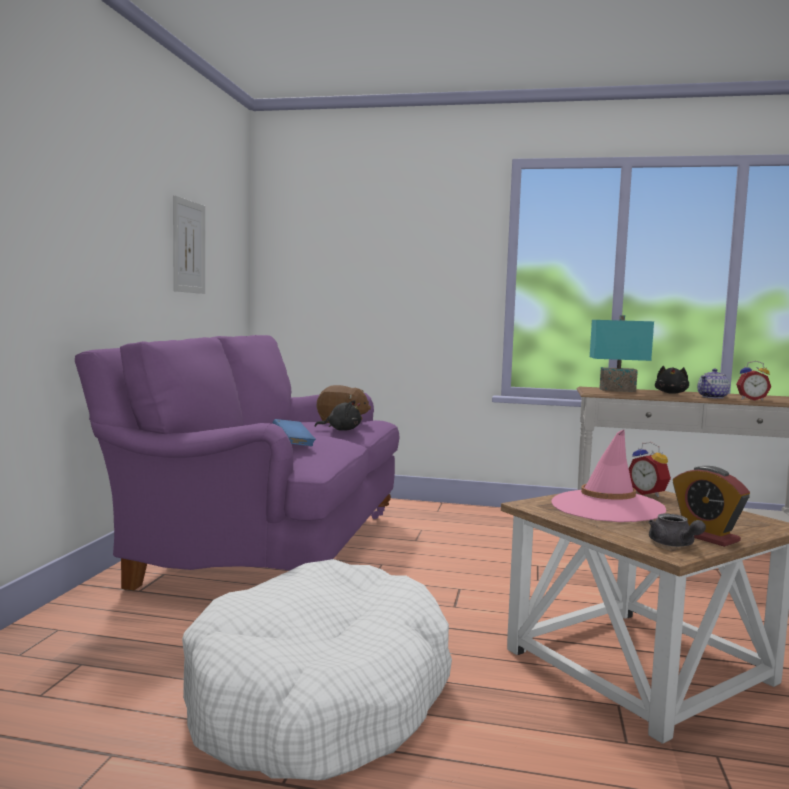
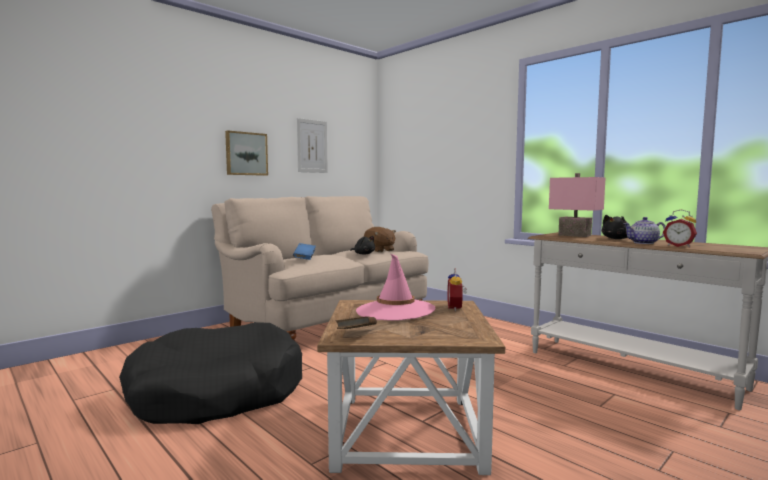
camera: 35 degrees right, 0 degrees up
(114, 255) = (246, 154): none -> picture
(265, 547) = (325, 322): purple sofa -> beige sofa
(319, 697) = (217, 392): white dog bed -> black dog bed
(617, 390) = (573, 235): turquoise table lamp -> pink table lamp
(674, 545) = (356, 335): grey teapot -> brown book
(705, 536) = (396, 335): alarm clock -> none

